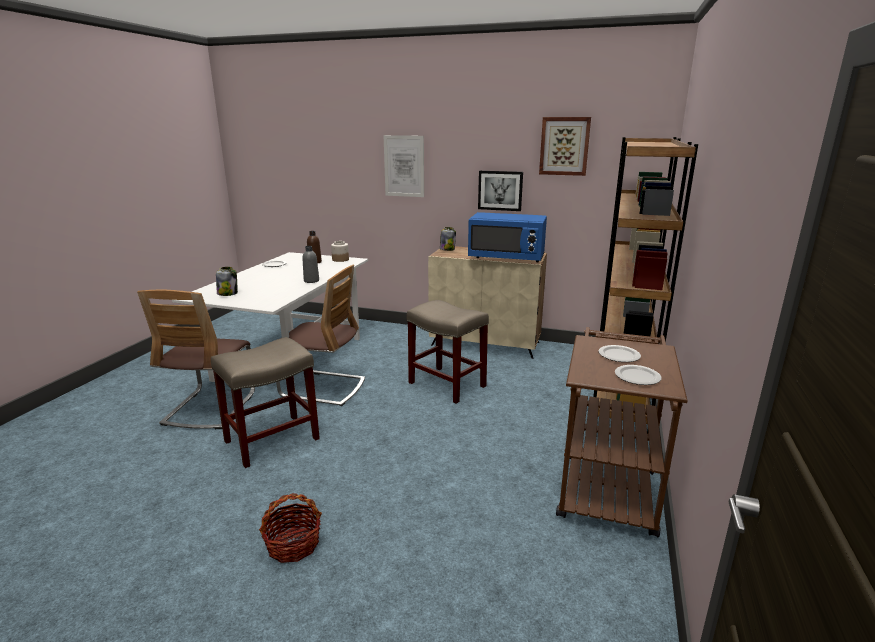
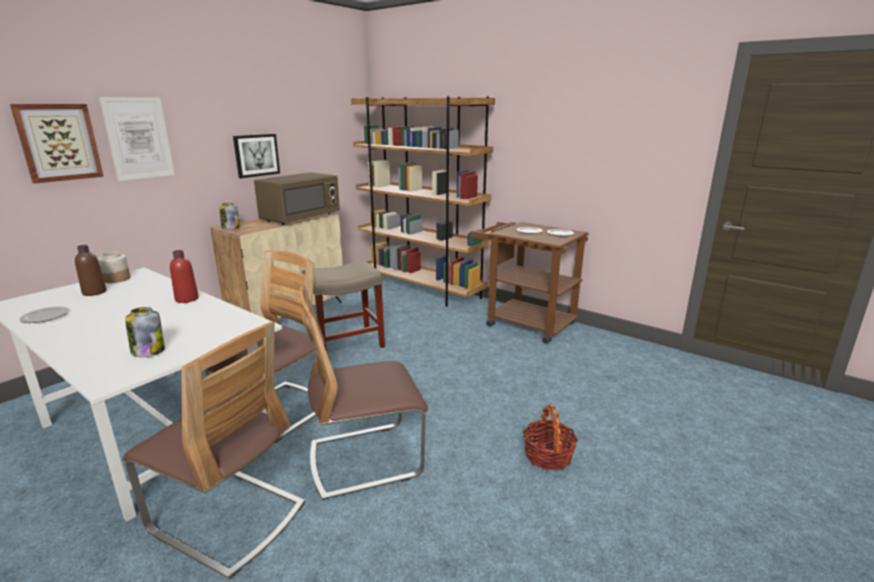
camera: 70 degrees left, 0 degrees up
(273, 439) = (365, 459): beige stool -> chair
(311, 281) = (187, 299): grey bottle -> red bottle
(507, 258) = (300, 218): blue microwave -> brown microwave
(564, 146) = (302, 107): picture -> picture (58, 142)

